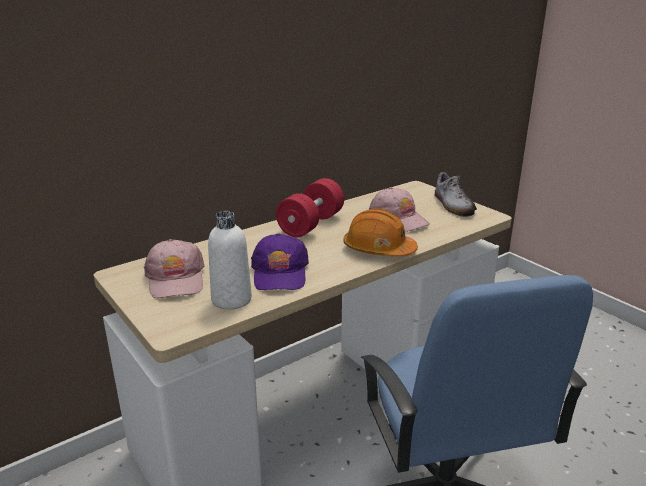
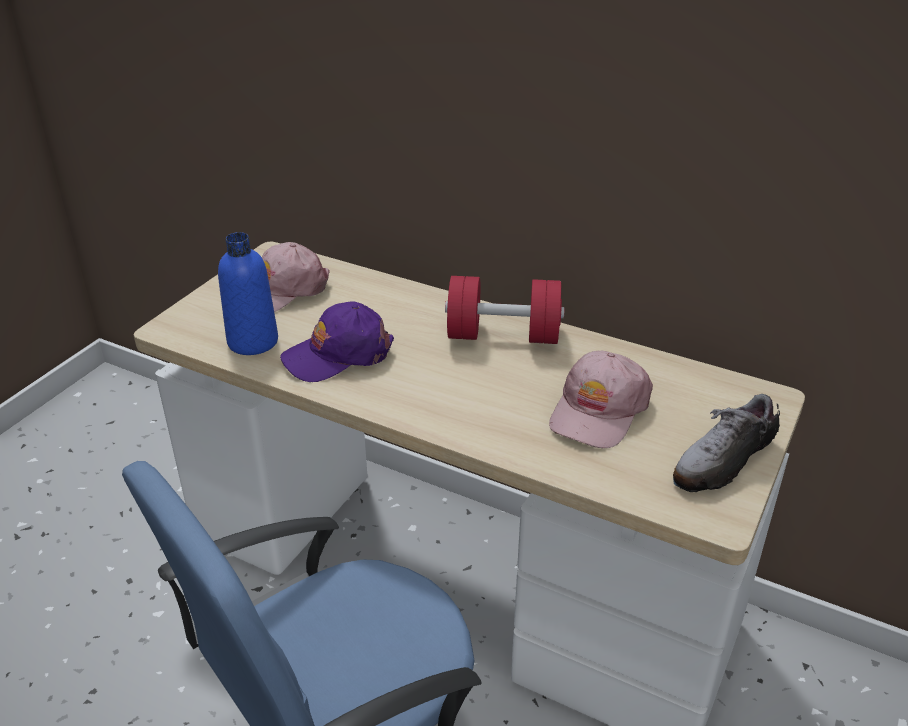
camera: 65 degrees right, 10 degrees up
(231, 299) = (253, 341): white bottle -> blue bottle
(378, 249) = (465, 417): orange hard hat -> none

